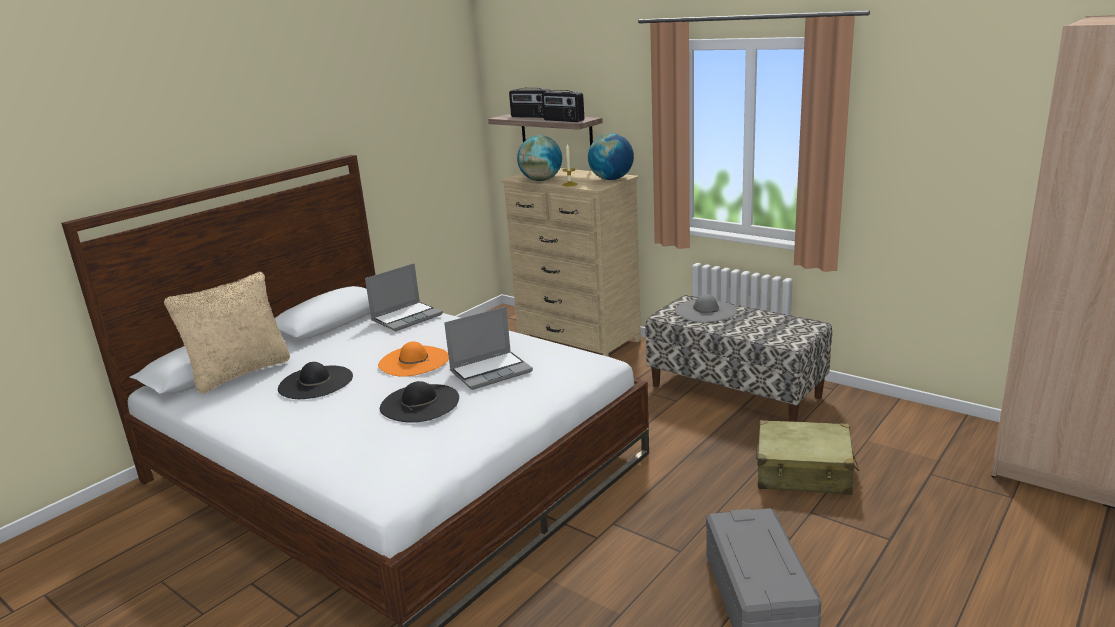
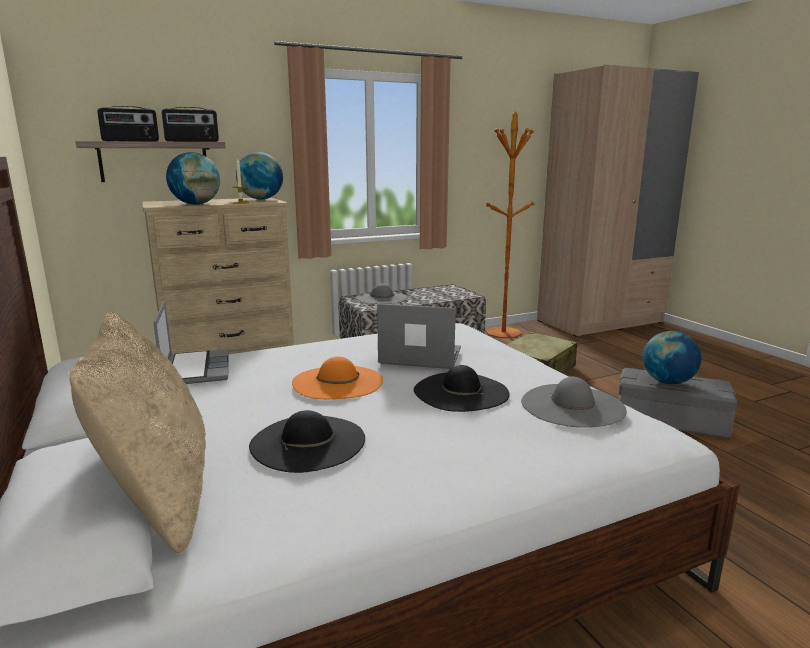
camera: 65 degrees left, 5 degrees down
(418, 449) = (572, 406): none -> grey hat
(491, 371) = (419, 357): laptop -> laptop turned 75 degrees counterclockwise
(746, 545) = (667, 382): none -> globe
(910, 418) = (503, 332): none -> orange clothes rack

